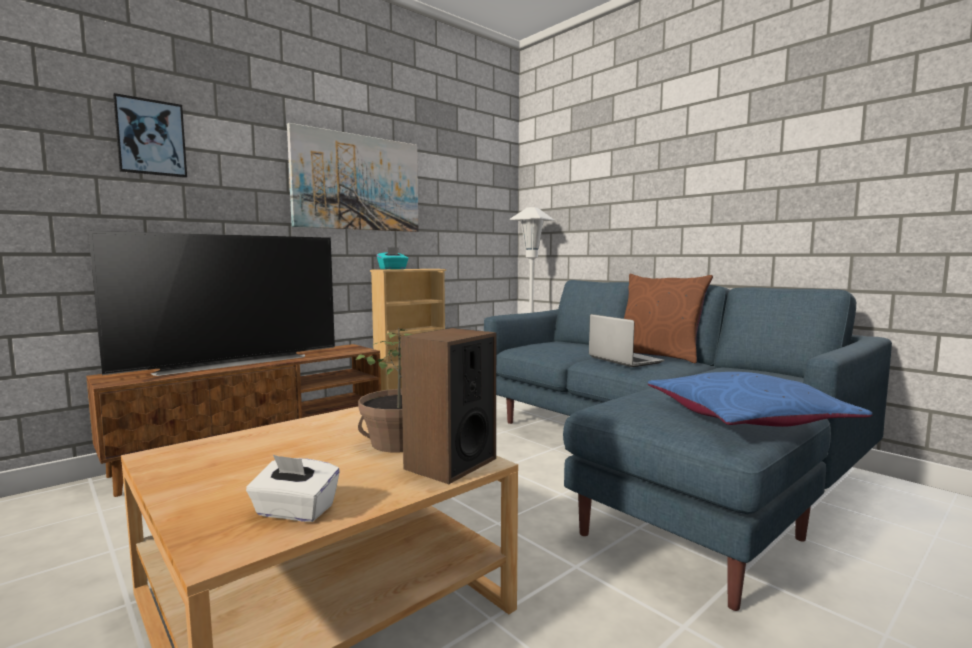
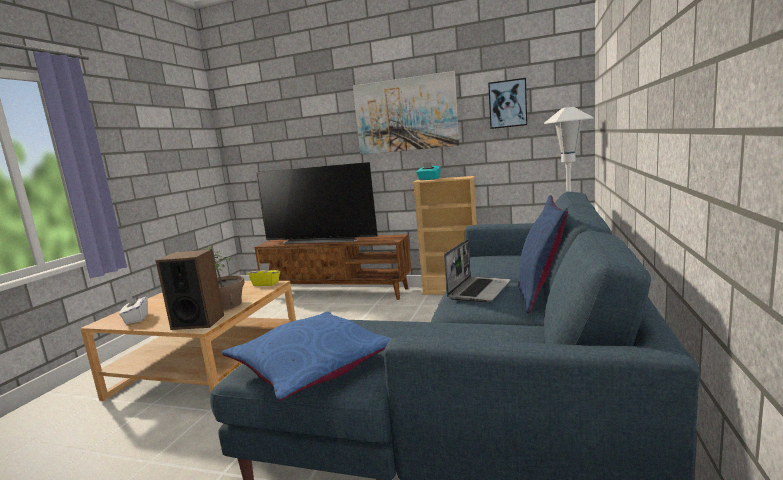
camera: 60 degrees right, 5 degrees up
(151, 137) = (288, 116): picture -> picture (507, 104)
(349, 413) = (266, 284): none -> yellow tissue box
(658, 355) = (541, 294): brown pillow -> blue pillow

